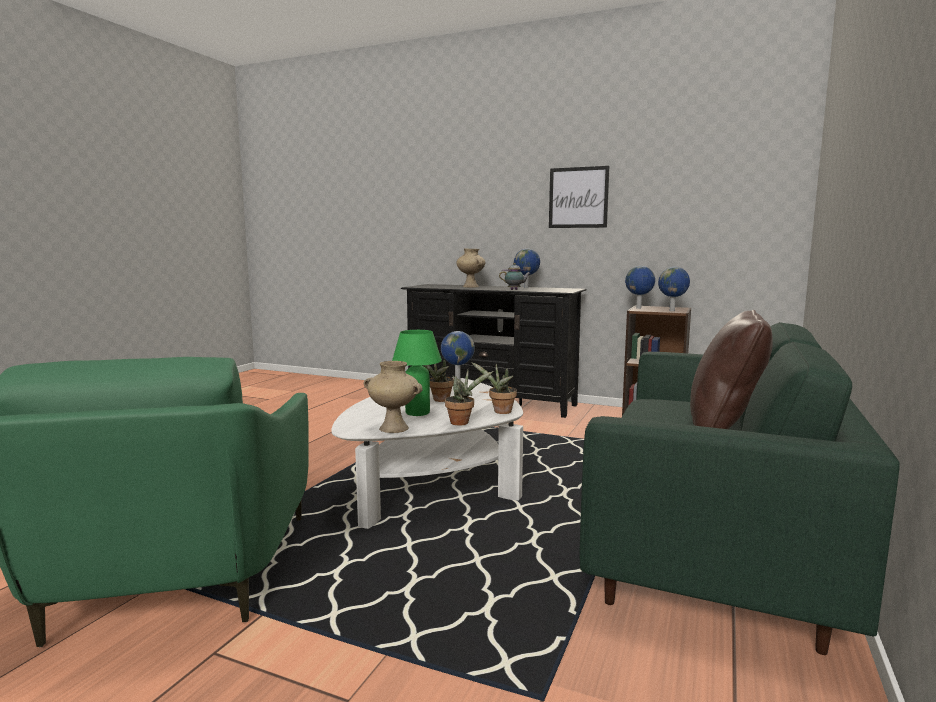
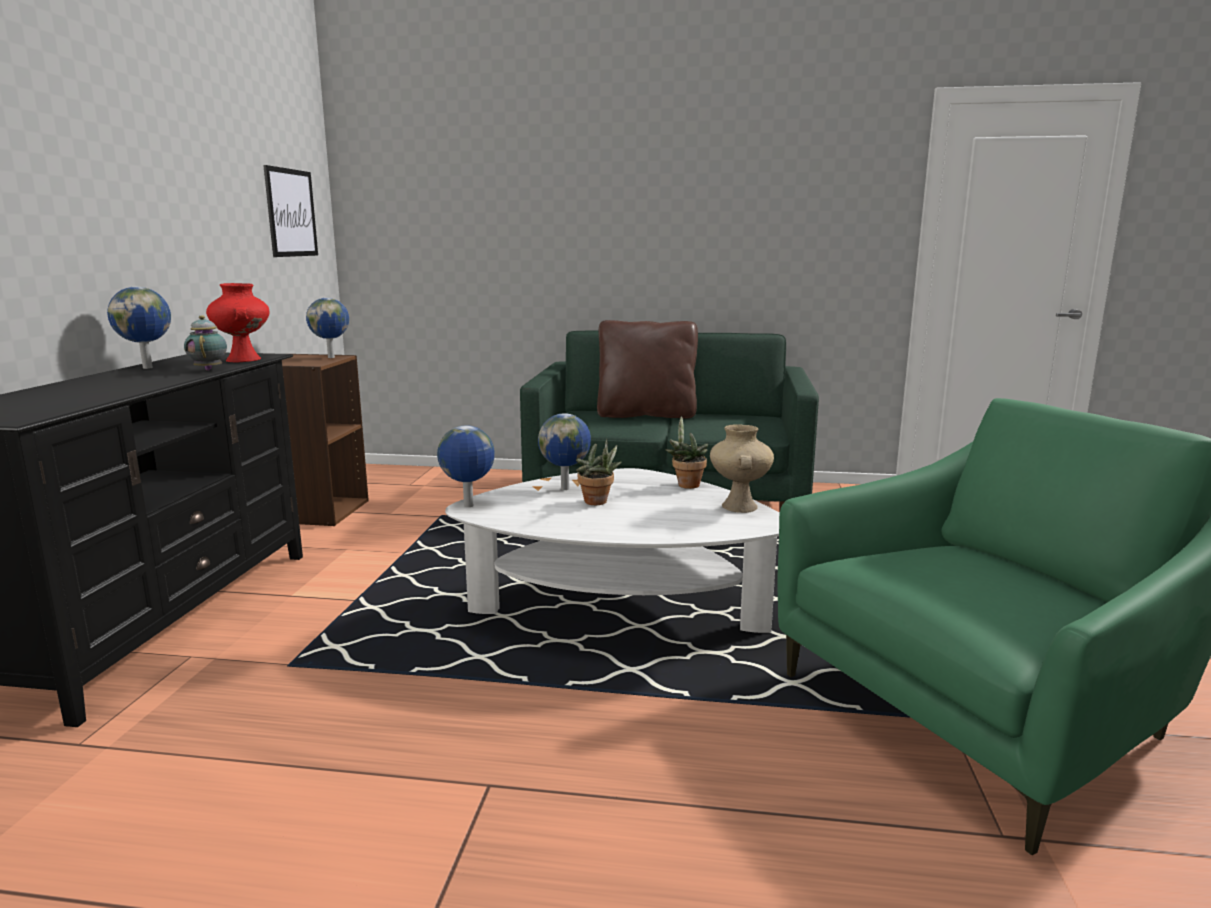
camera: 105 degrees left, 5 degrees up
(417, 413) = (667, 505): green table lamp -> none
(471, 287) = (84, 389): beige vase -> none
(500, 412) = (632, 475): potted plant -> none
(546, 290) = (244, 360): none -> red vase
(578, 197) = (148, 184): picture -> picture (291, 213)
(639, 308) = (293, 364): globe -> globe (566, 488)

